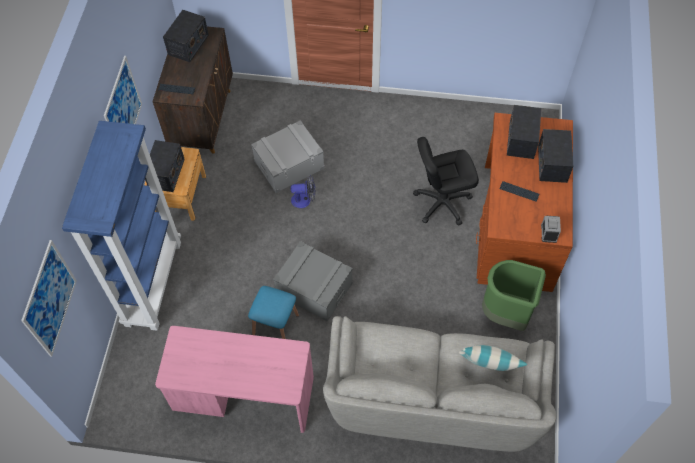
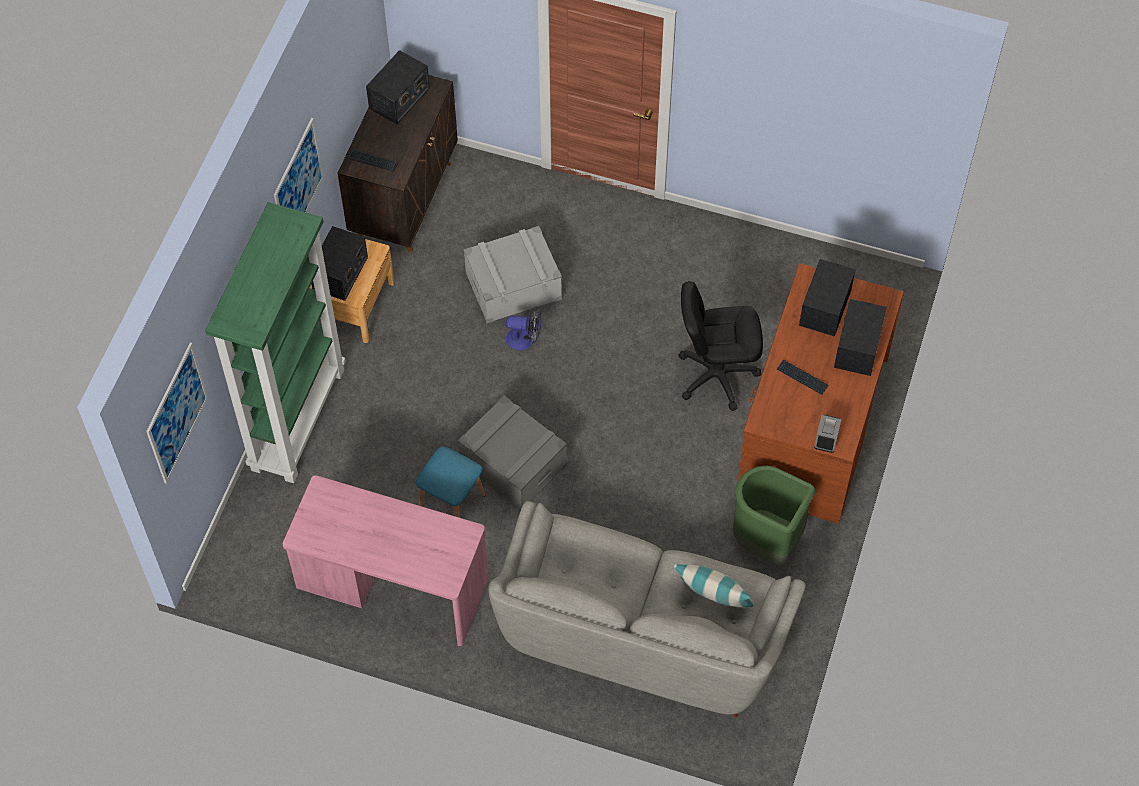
camera: 10 degrees right, 0 degrees up
(152, 282) = (297, 418): blue bookcase -> green bookcase

